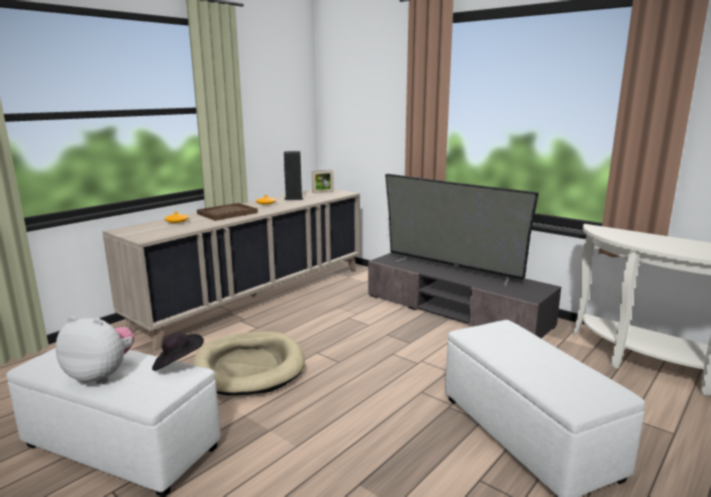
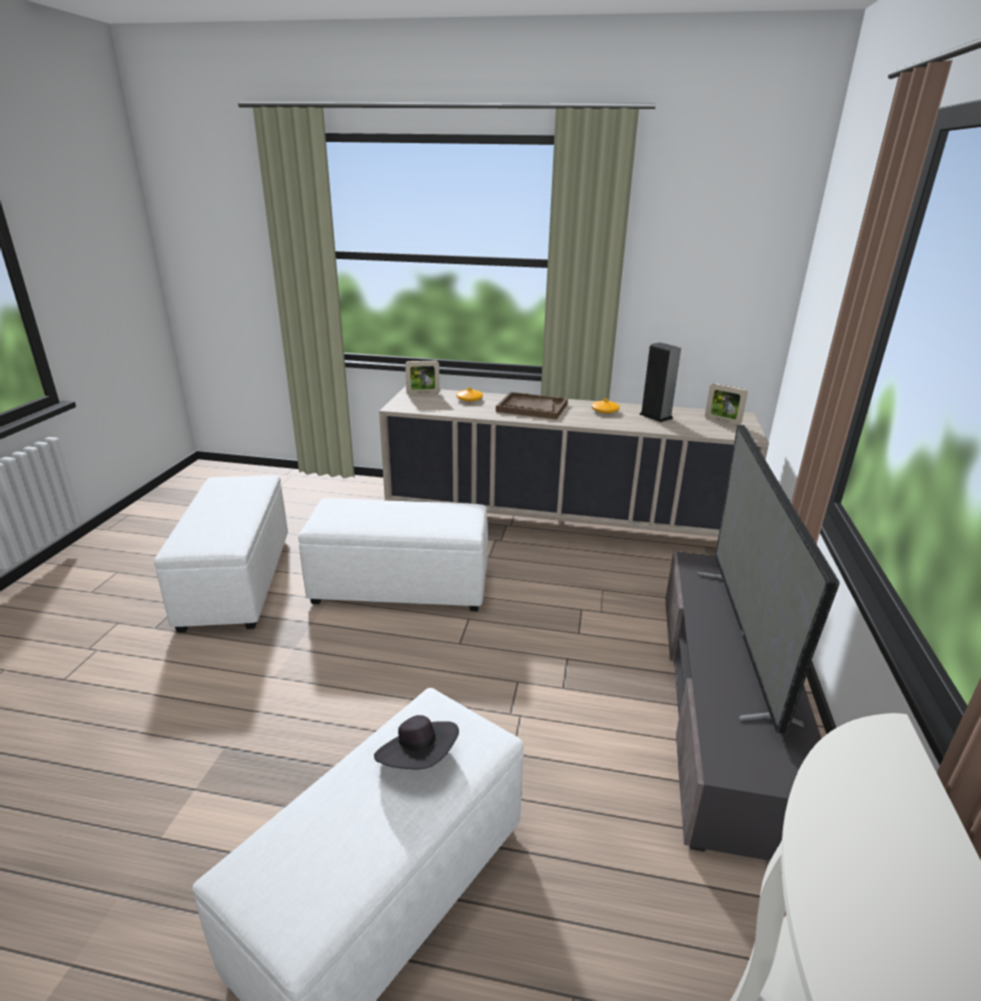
camera: 60 degrees right, 10 degrees up
(101, 375) = (206, 512): plush toy -> none
(133, 229) = (423, 393): none -> picture frame
(178, 364) = (239, 535): black hat -> black hat (419, 759)
(249, 367) = (401, 587): beige dog bed -> white ottoman

